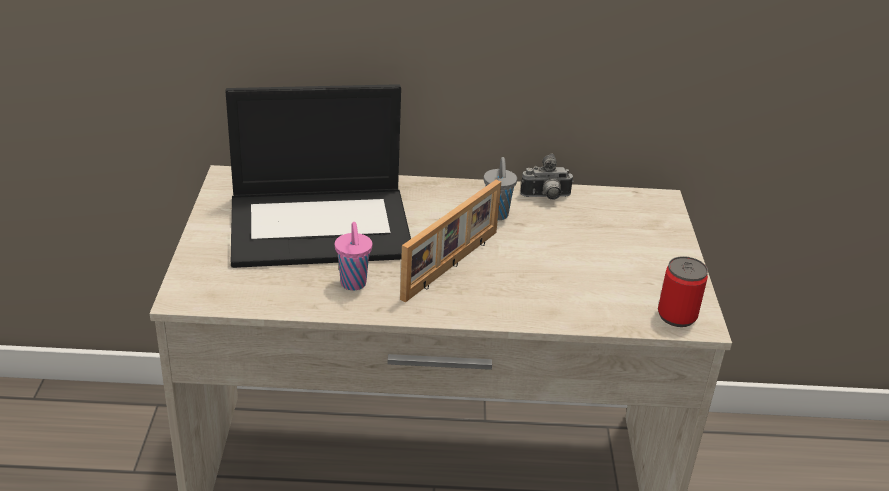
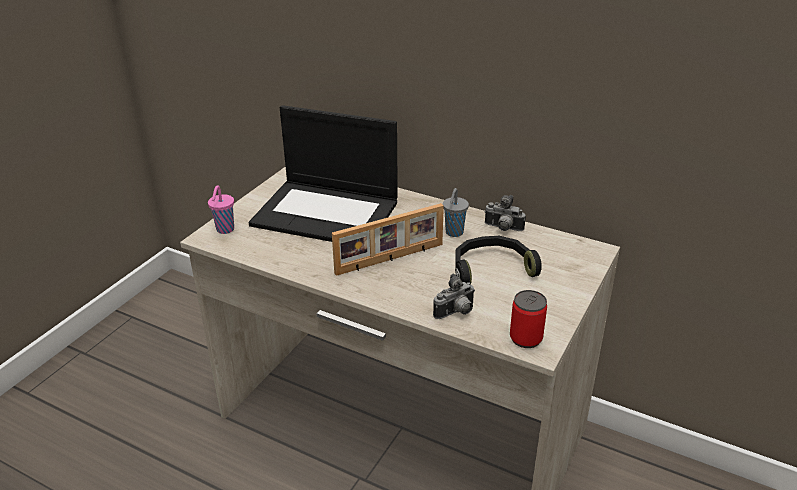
camera: 30 degrees right, 0 degrees up
(353, 284) = (313, 255): pink cup -> pink cup (224, 230)
(574, 247) = (491, 268): none -> black headphones
(582, 308) = (456, 313): none -> camera

